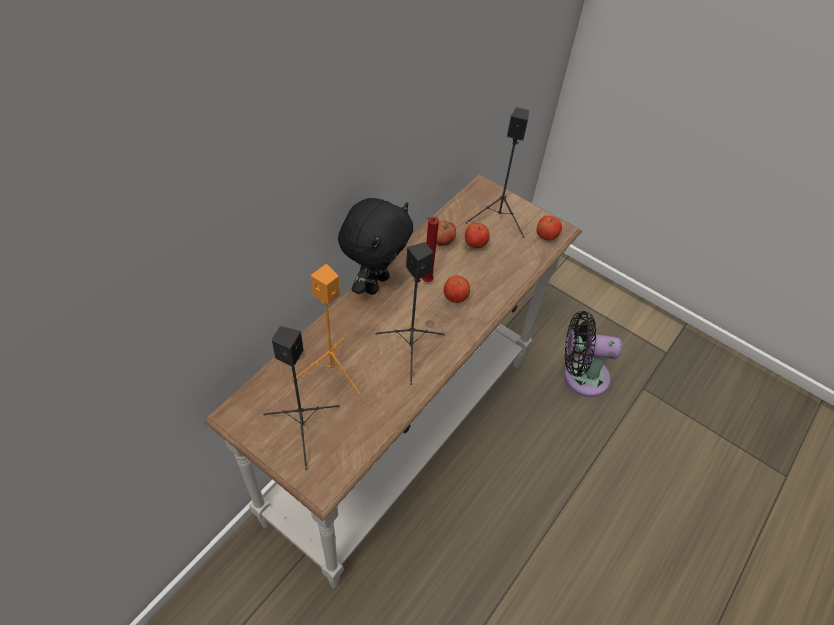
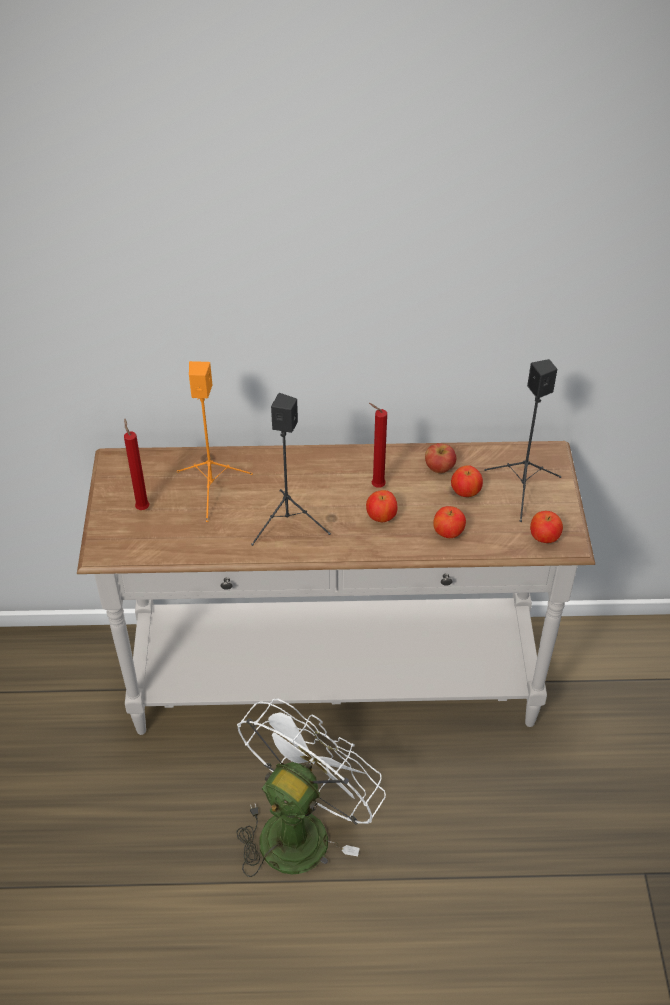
camera: 55 degrees right, 5 degrees down
(304, 428) = (142, 507): black speaker -> red candle
(375, 283) = (334, 455): black plush toy -> none
(489, 535) = (301, 827): none -> white fan
(500, 275) = (448, 532): none -> apple
(581, 376) = (587, 796): black fan -> none

